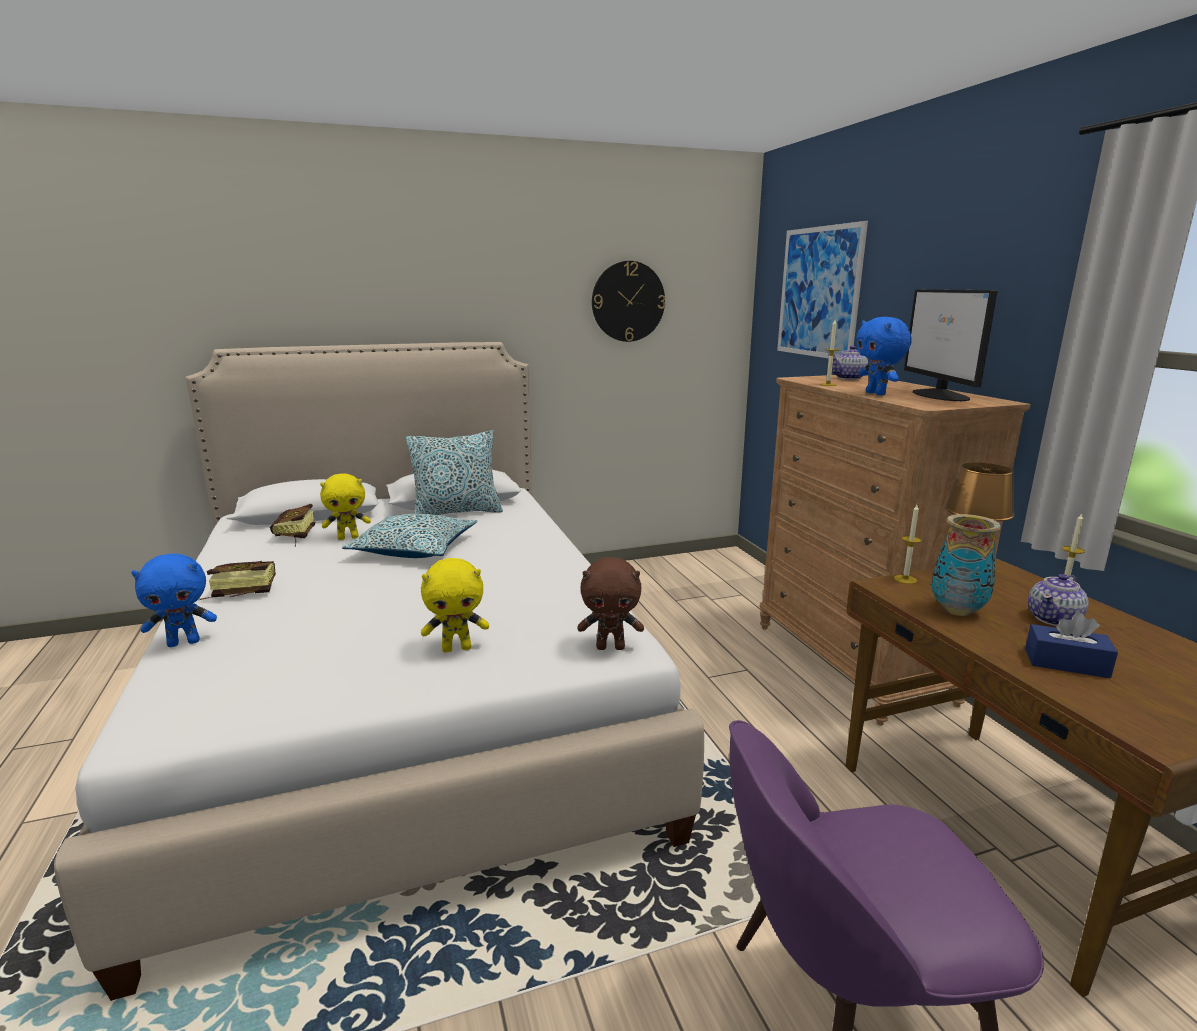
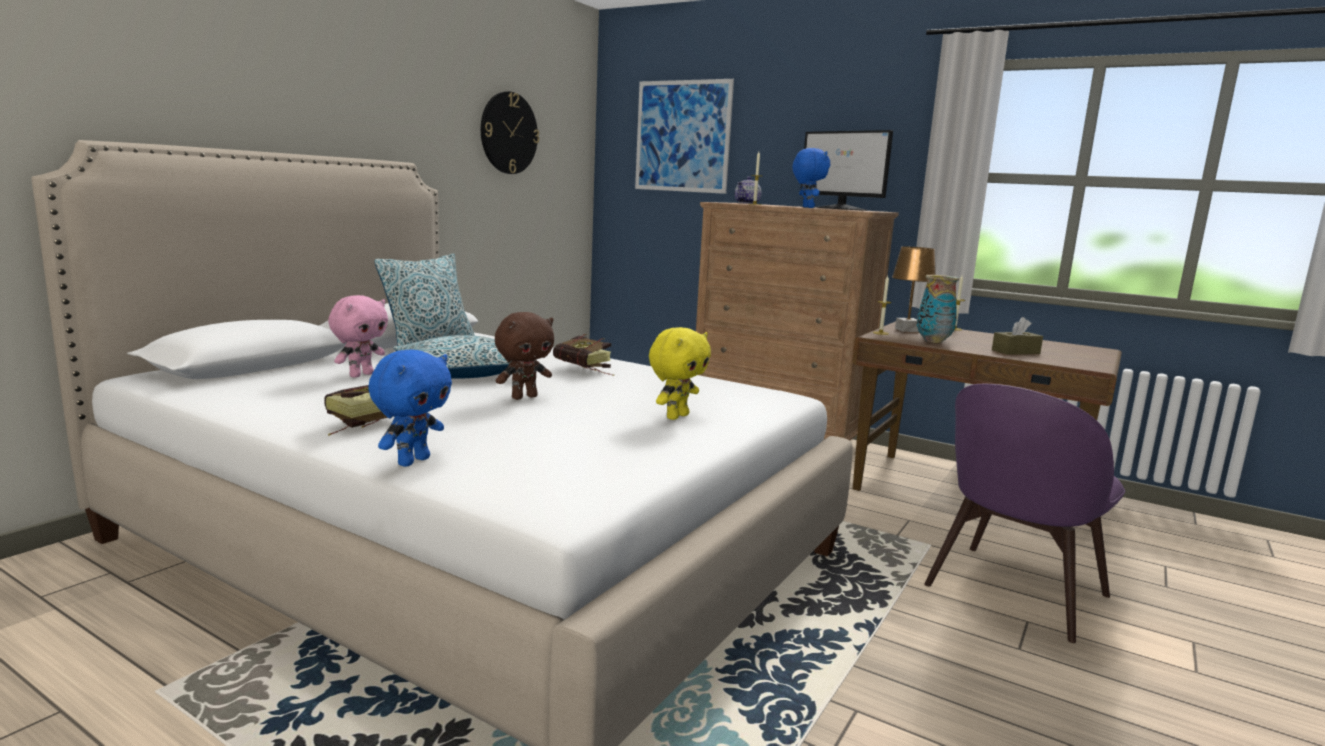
camera: 40 degrees left, 5 degrees down
(294, 537) = (290, 382): book -> book (586, 371)
(348, 537) = (361, 375): yellow plush toy -> pink plush toy
(611, 647) = (773, 397): brown plush toy -> brown plush toy (524, 397)
(877, 394) = (806, 207): blue plush toy -> blue plush toy turned 135 degrees counterclockwise
(1054, 619) = (975, 338): teapot -> none
(1066, 663) = (1015, 351): blue tissue box -> brown tissue box

